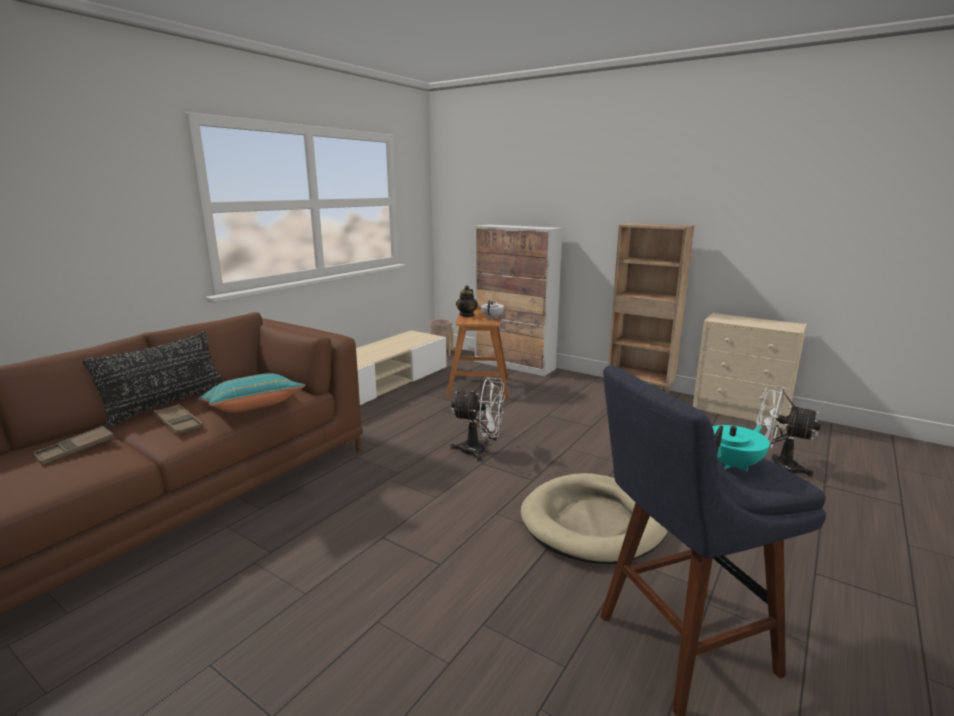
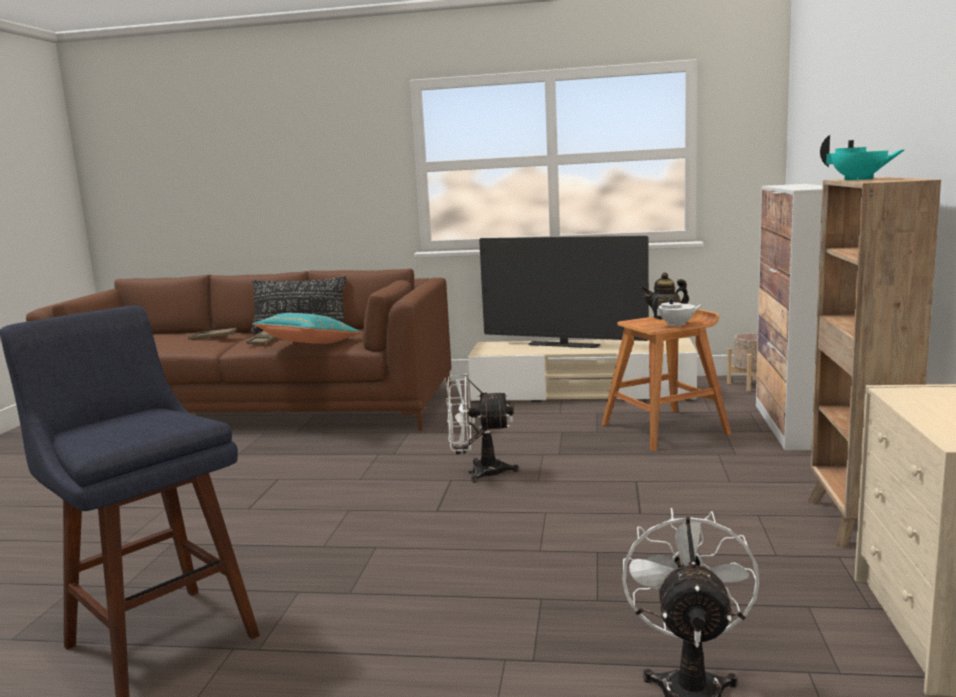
camera: 65 degrees right, 5 degrees down
(361, 354) = (563, 345): none -> television
(480, 451) = (478, 472): white fan -> white fan turned 105 degrees clockwise
(594, 522) = (365, 559): beige dog bed -> none
(733, 465) = (122, 427): turquoise teapot -> turquoise teapot (858, 179)

